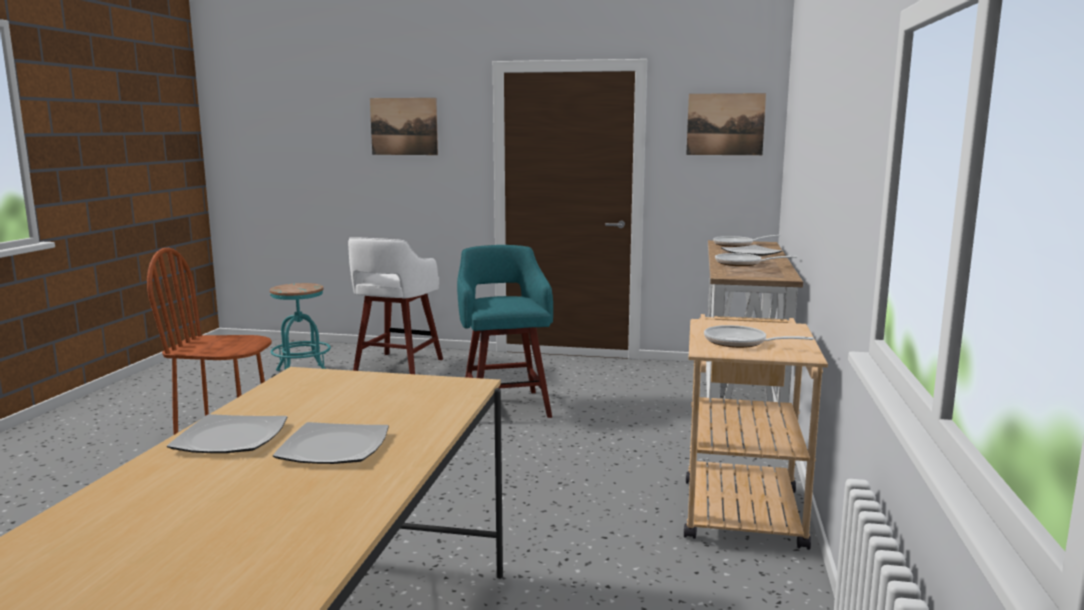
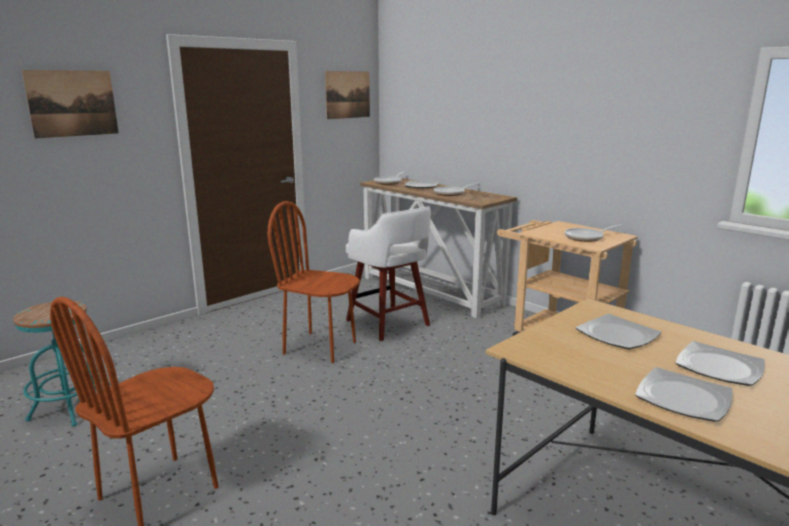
camera: 55 degrees left, 5 degrees up
(387, 401) = (617, 334): none -> plate
(397, 366) = (150, 360): white stool -> white stool (389, 324)
(505, 405) = (320, 347): turquoise stool -> brown chair

